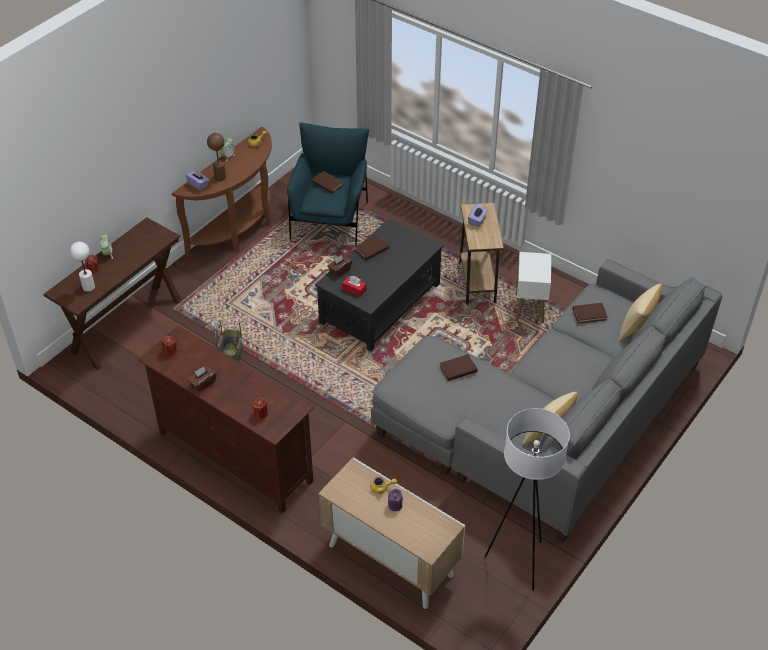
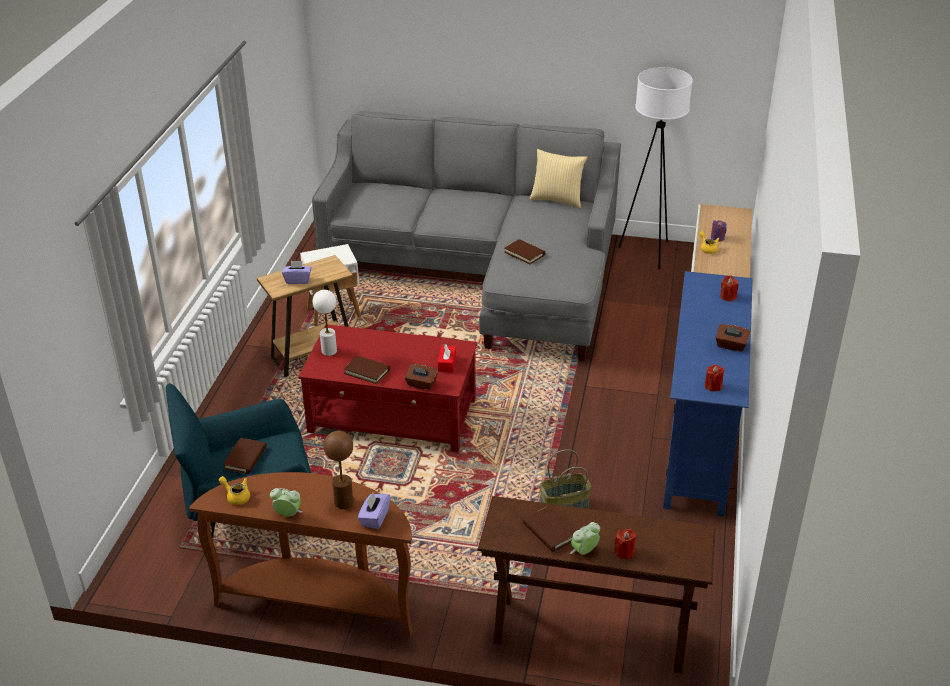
camera: 115 degrees left, 10 degrees down
(88, 287) = (660, 539): white table lamp -> white table lamp (329, 351)
(234, 457) = (699, 445): brown tv stand -> blue tv stand
(379, 304) = (393, 416): black coffee table -> red coffee table
(589, 314) = (386, 208): brown book -> brown book (550, 531)
(636, 328) = (387, 185): pillow -> none

